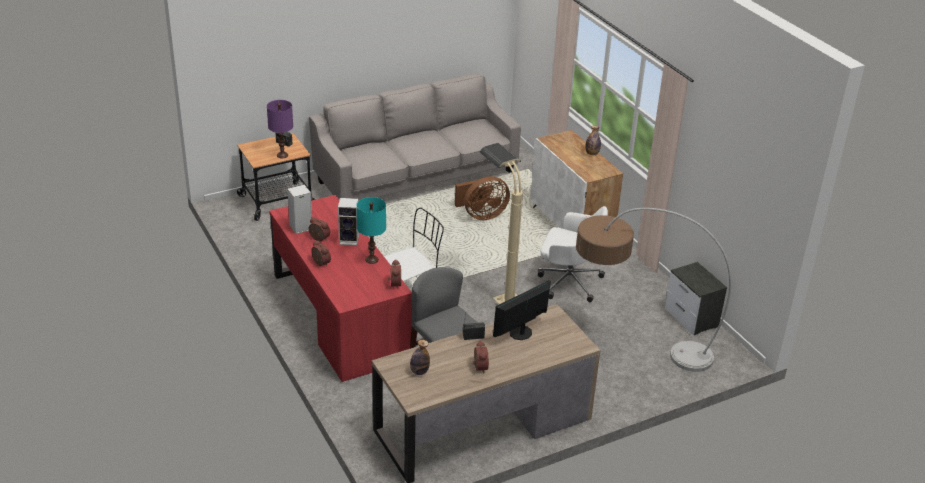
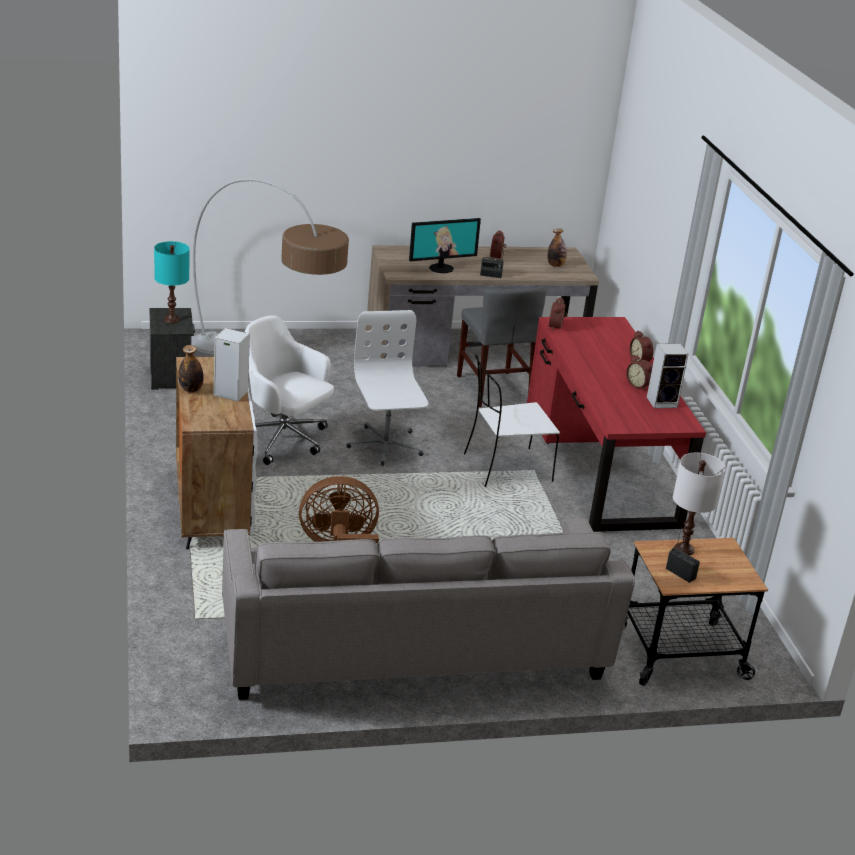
camera: 165 degrees left, 5 degrees down
(282, 155) = (683, 549): purple table lamp -> white table lamp
(350, 240) = (598, 377): speaker -> speaker (229, 393)
(371, 260) = (576, 352): turquoise table lamp -> turquoise table lamp (172, 320)
(499, 294) = (385, 446): beige floor lamp -> white office chair

